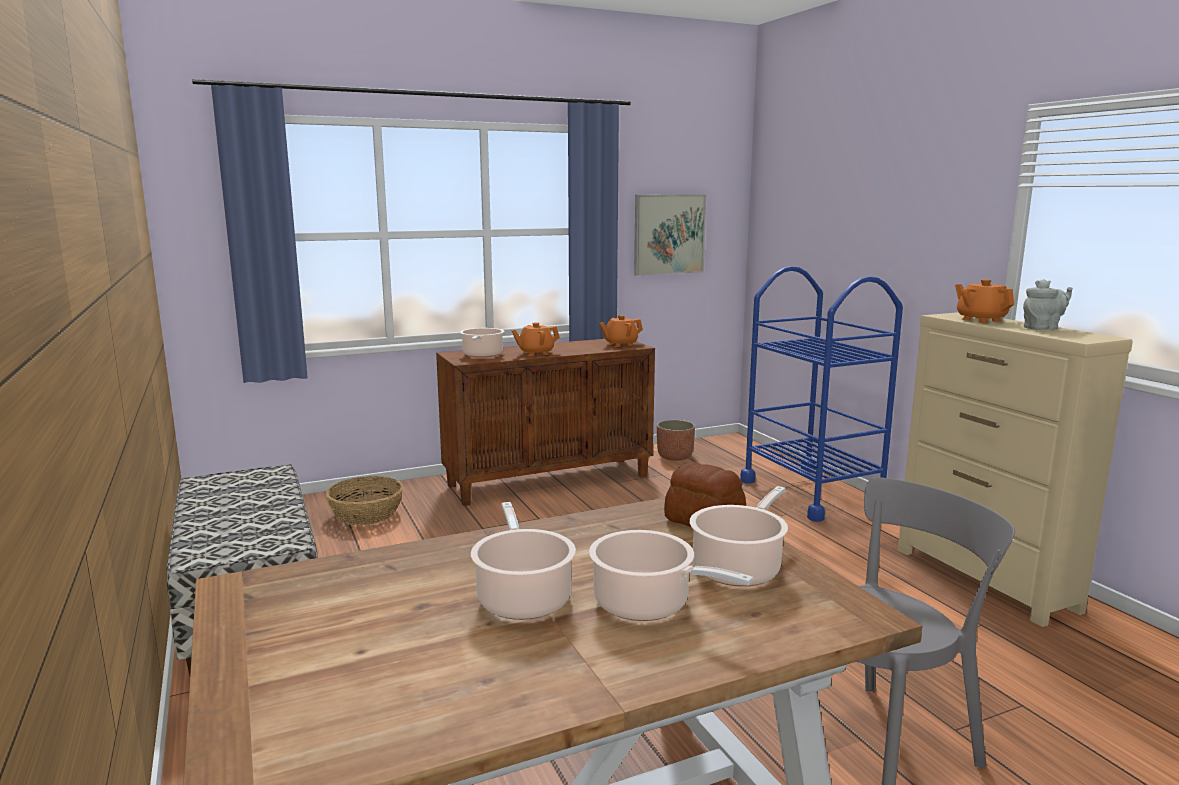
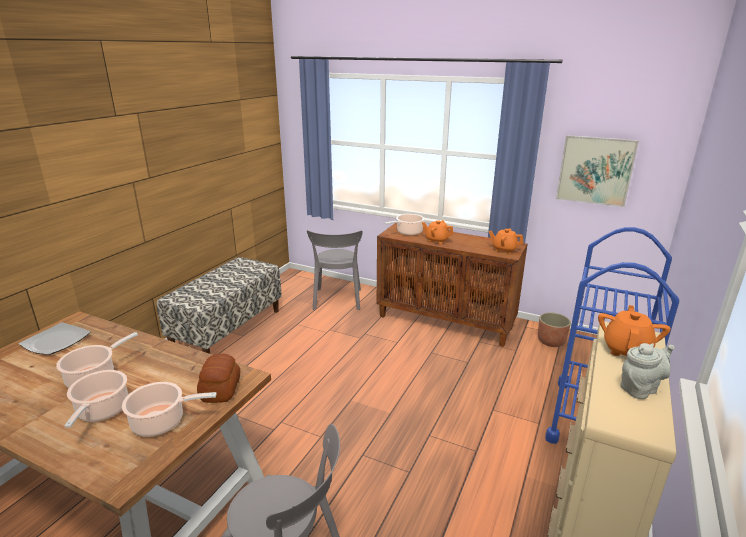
camera: 50 degrees right, 10 degrees up
(296, 615) = (56, 341): none -> plate
(366, 514) = (337, 300): basket -> grey chair
(1043, 328) = (640, 388): grey teapot -> grey teapot turned 60 degrees counterclockwise

